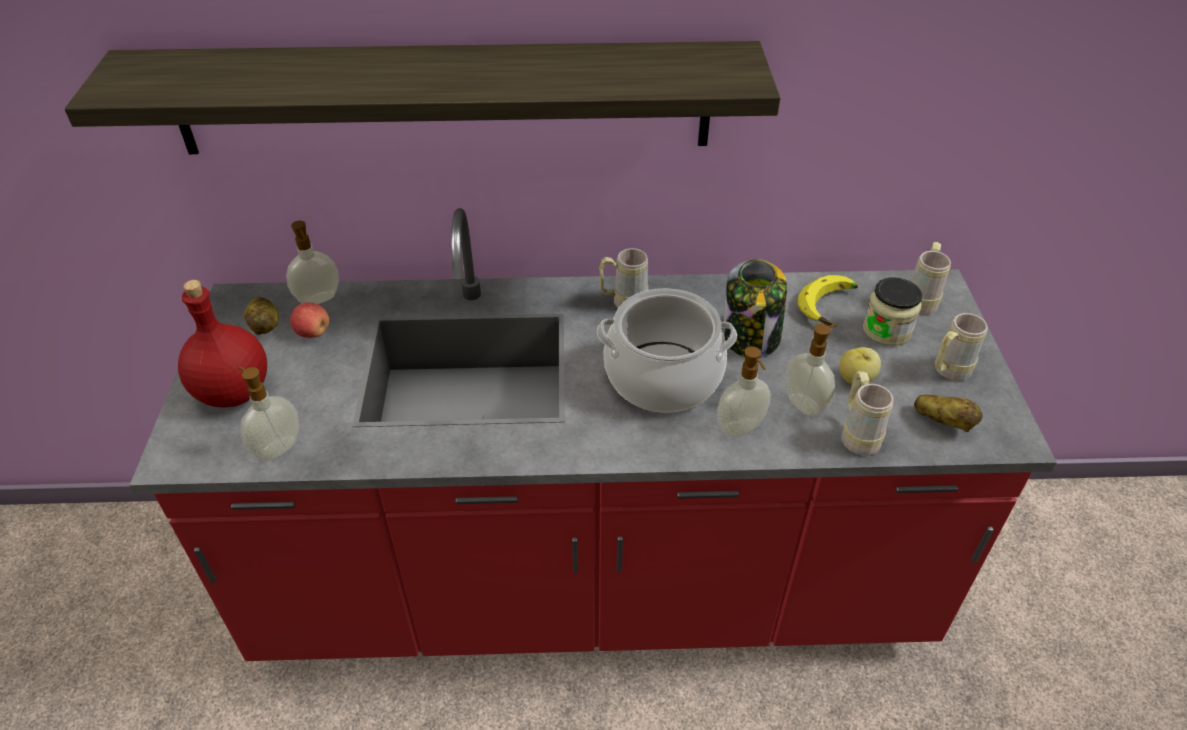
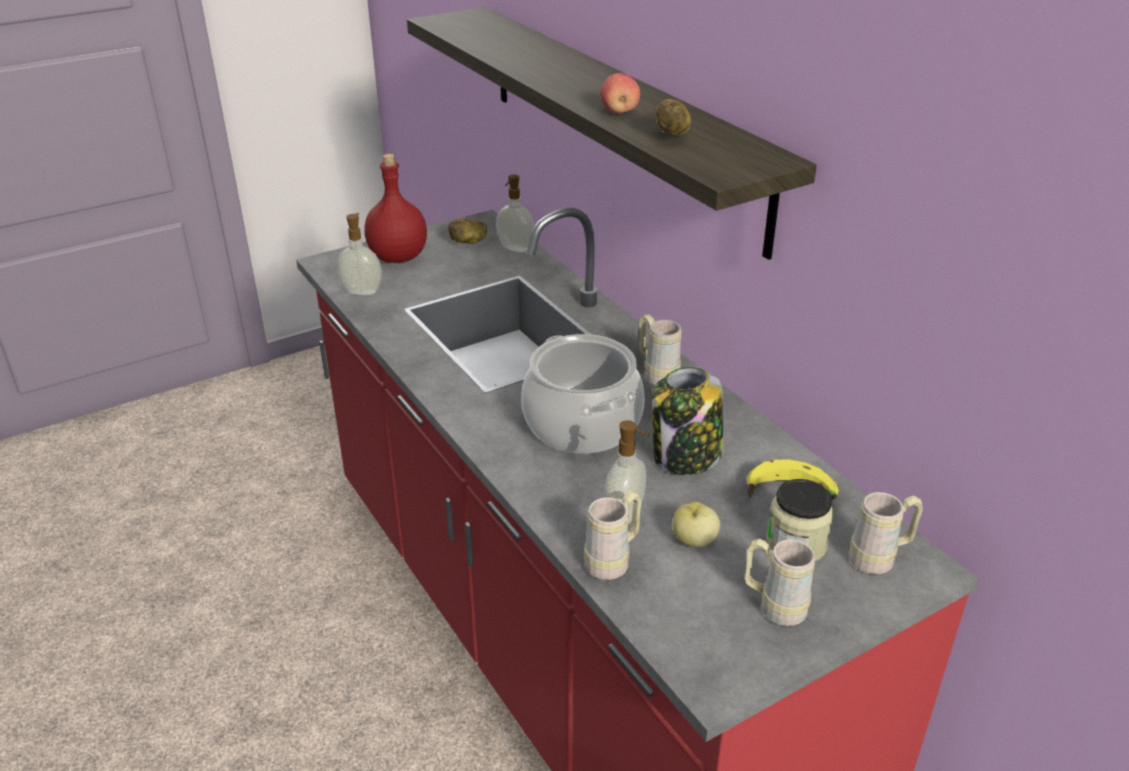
camera: 60 degrees right, 10 degrees down
(313, 333) = (479, 260): apple -> apple (619, 112)
(741, 429) = (557, 485): soap dispenser -> none
(943, 422) = (688, 620): potato -> potato (673, 135)

